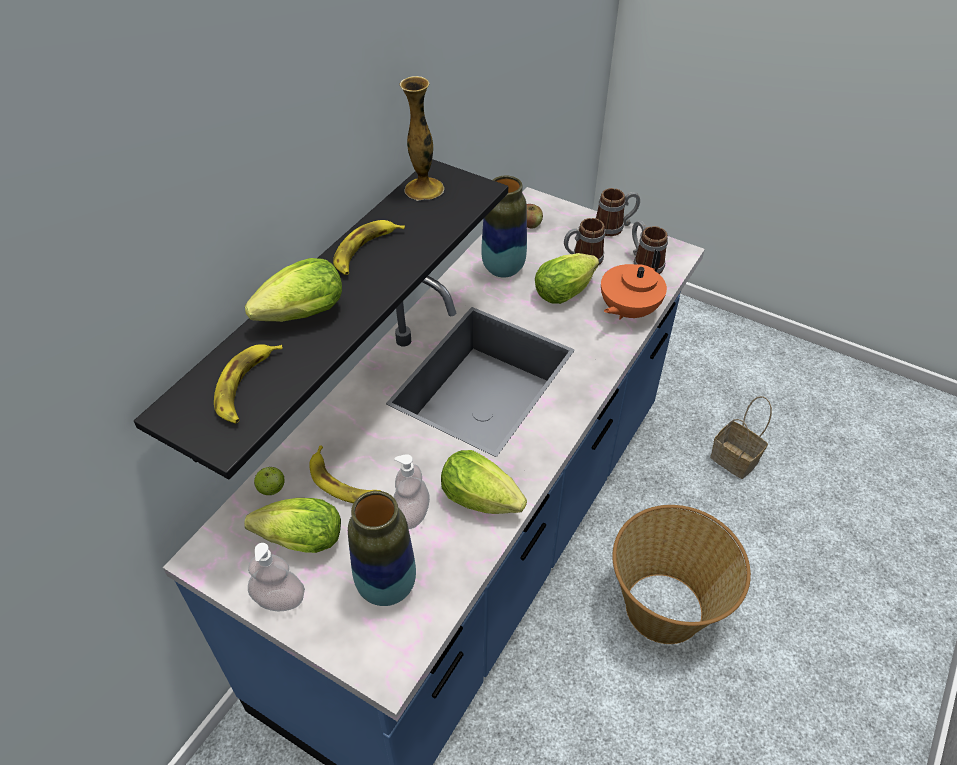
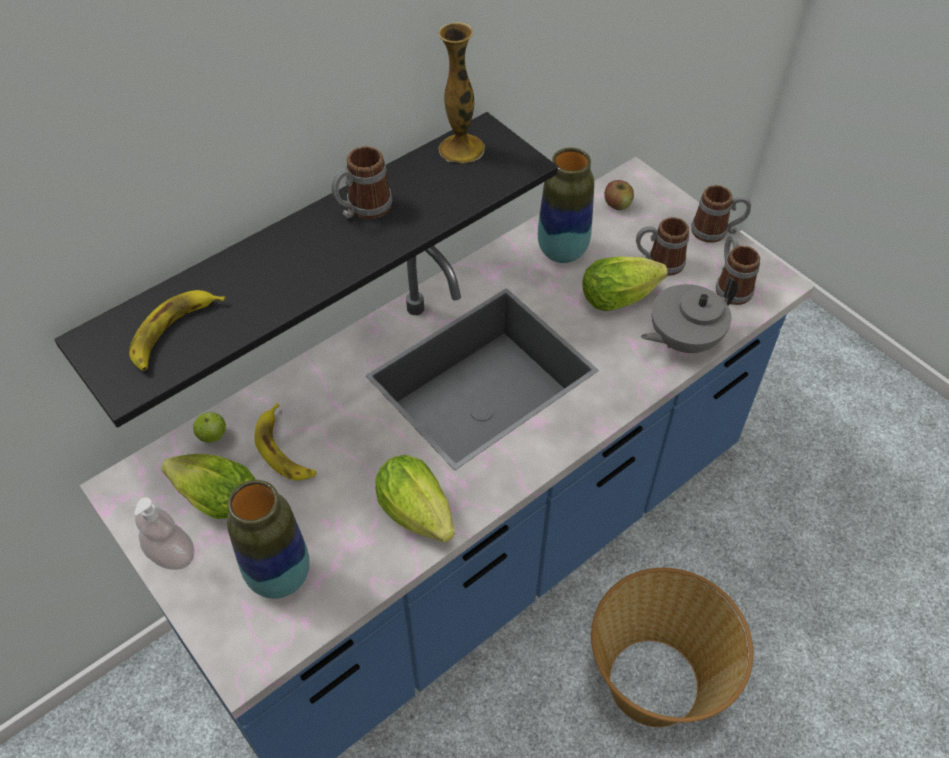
camera: 20 degrees right, 5 degrees up
(297, 317) = (258, 268): lettuce -> none
(365, 251) = (363, 209): banana -> mug
(411, 513) = (338, 506): soap dispenser -> none
(627, 310) = (682, 339): orange teapot -> grey teapot
(735, 460) = (814, 538): basket -> none

